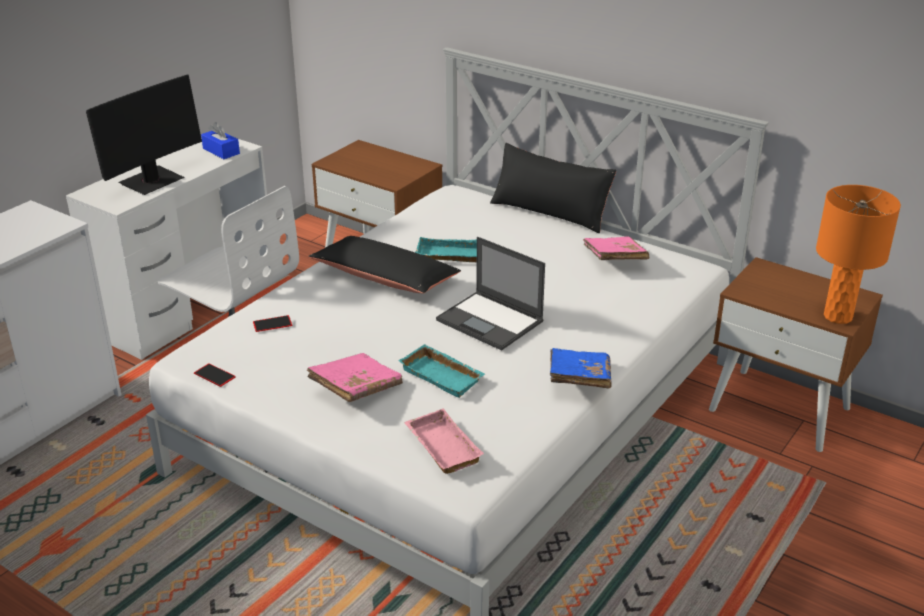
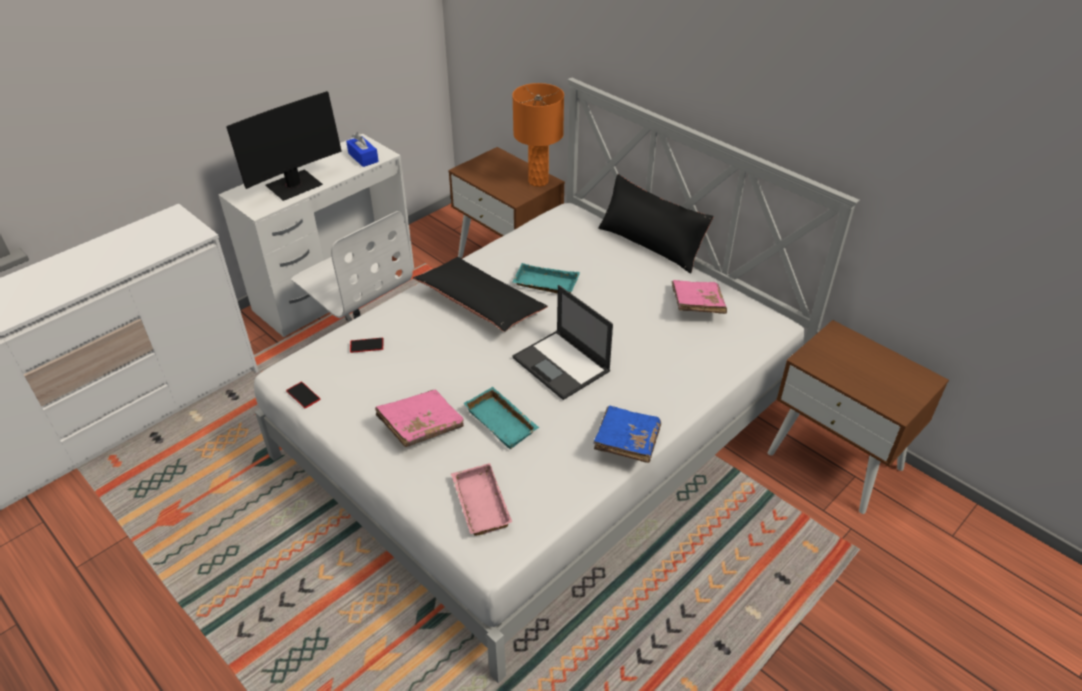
camera: 10 degrees right, 10 degrees up
(837, 316) = (896, 401): orange table lamp -> orange table lamp (538, 181)

